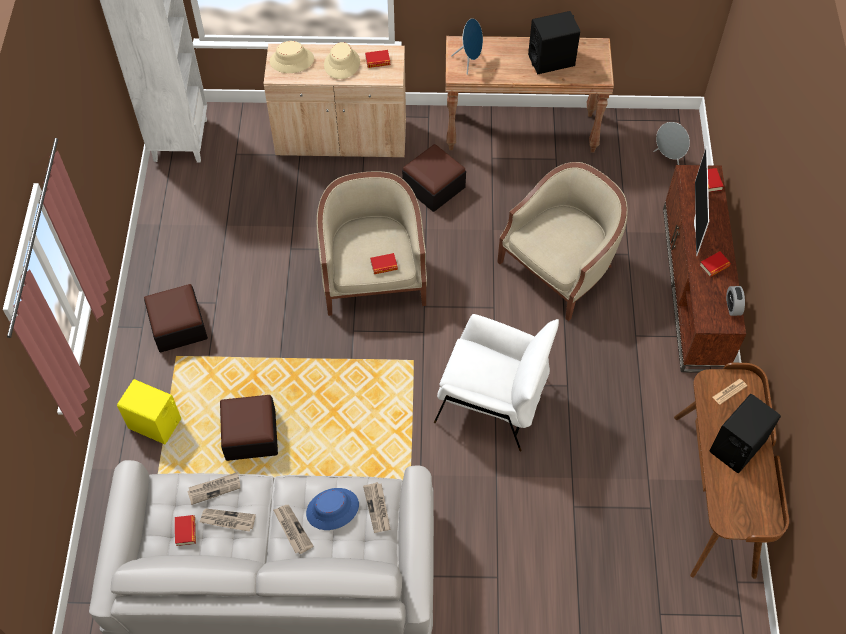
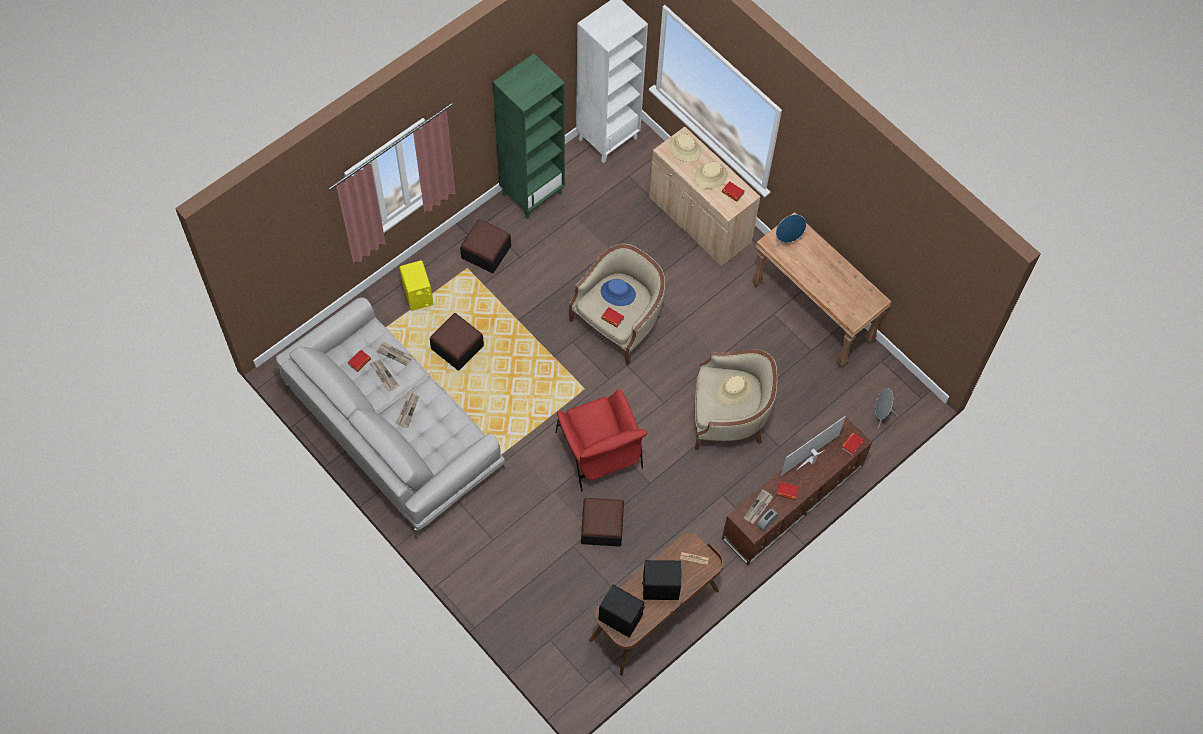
camera: 45 degrees right, 5 degrees up
(163, 240) = (532, 193): none -> green bookcase
(332, 509) = (437, 419): blue hat -> blue hat (618, 293)
(377, 508) = (458, 440): newspaper -> newspaper (758, 508)
(434, 187) = (717, 300): ottoman -> ottoman (602, 526)
(492, 401) = (599, 451): white armchair -> red armchair
(551, 60) = (836, 283): black speaker -> black speaker (620, 618)
(560, 229) = (734, 390): none -> beige hat

